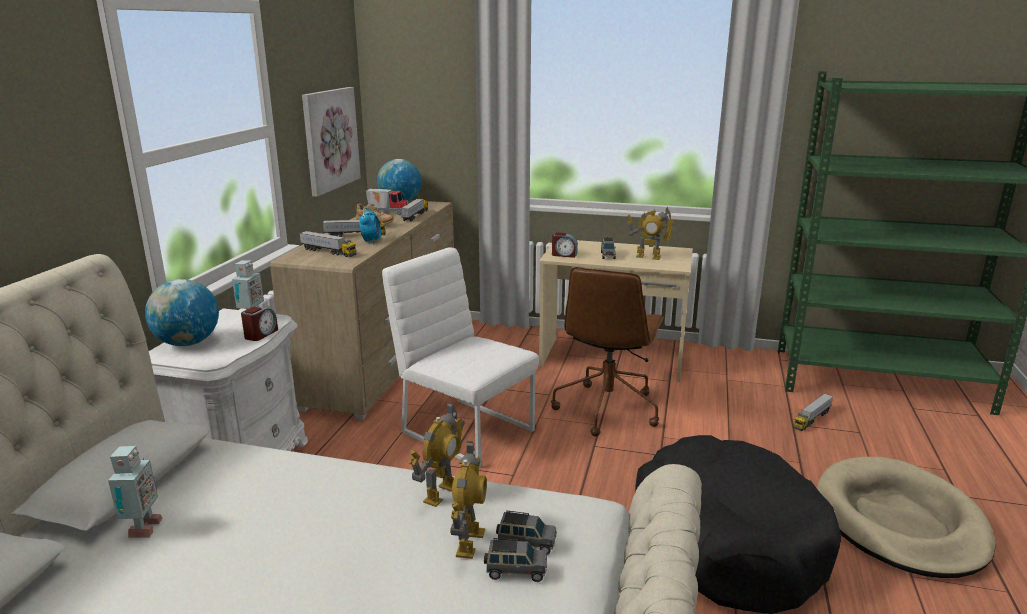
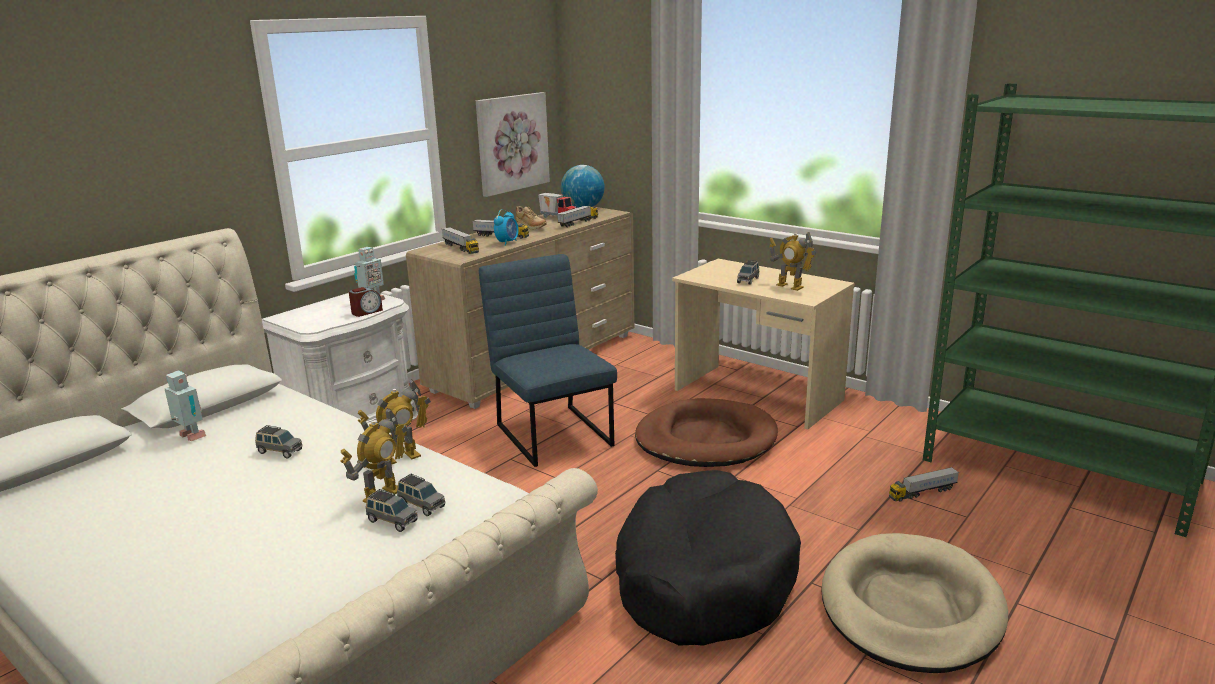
camera: 25 degrees right, 0 degrees up
(142, 529) = (191, 437): toy robot -> toy robot turned 75 degrees counterclockwise
(187, 343) = (310, 311): globe -> none
(286, 520) = (279, 451): none -> grey toy car
(465, 429) = (553, 433): white chair -> blue chair
(564, 255) = (703, 275): alarm clock -> none
(608, 407) = (705, 439): brown office chair -> brown dog bed

